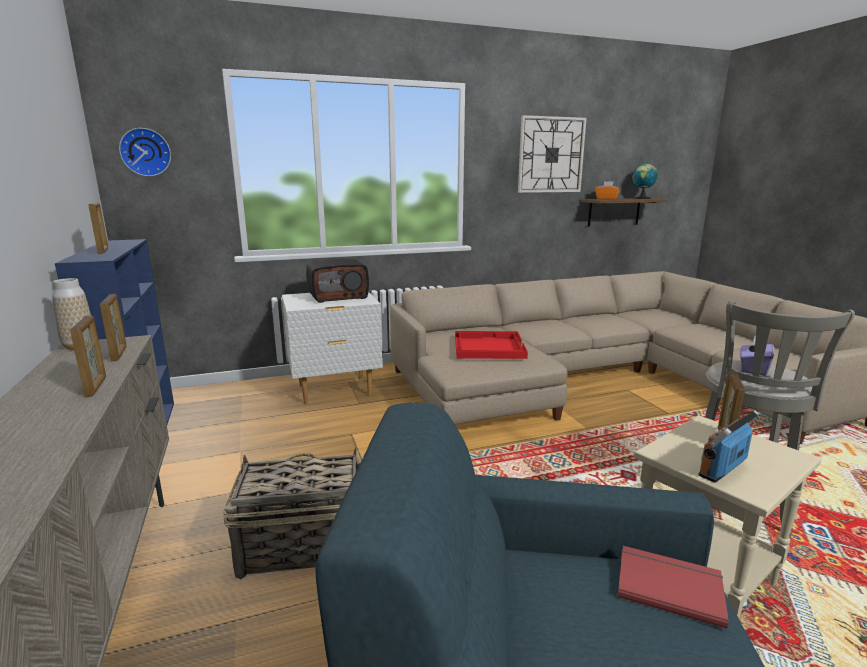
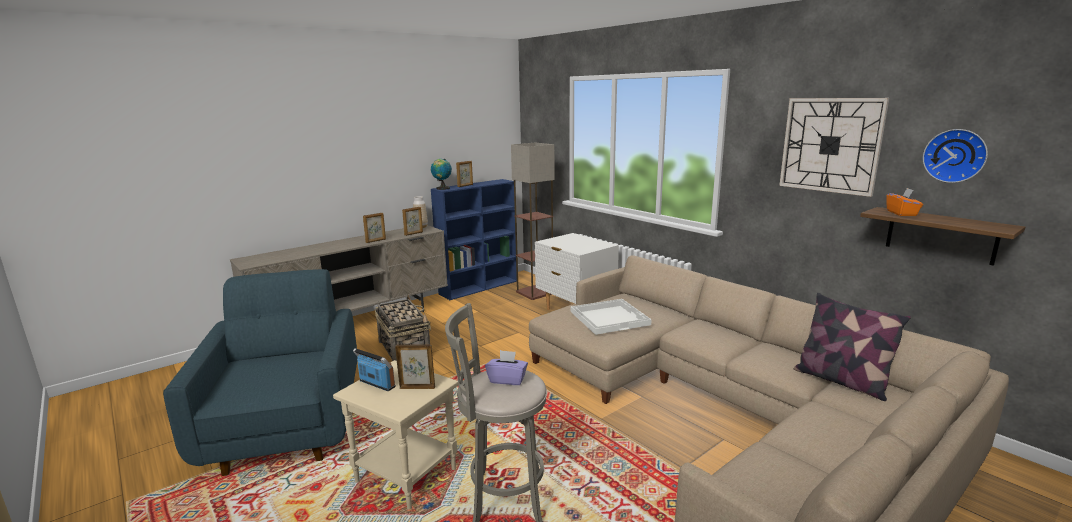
camera: 70 degrees right, 0 degrees up
(146, 152) = (537, 129): wall clock -> wall clock (955, 155)
(239, 400) = (535, 292): none -> floor lamp
(338, 296) = (585, 243): radio -> none
(488, 346) = (609, 317): red tray -> white tray
(636, 316) = (841, 381): none -> pillow
(642, 198) = (977, 224): globe -> globe (442, 188)
(668, 585) = (298, 383): red book -> none

